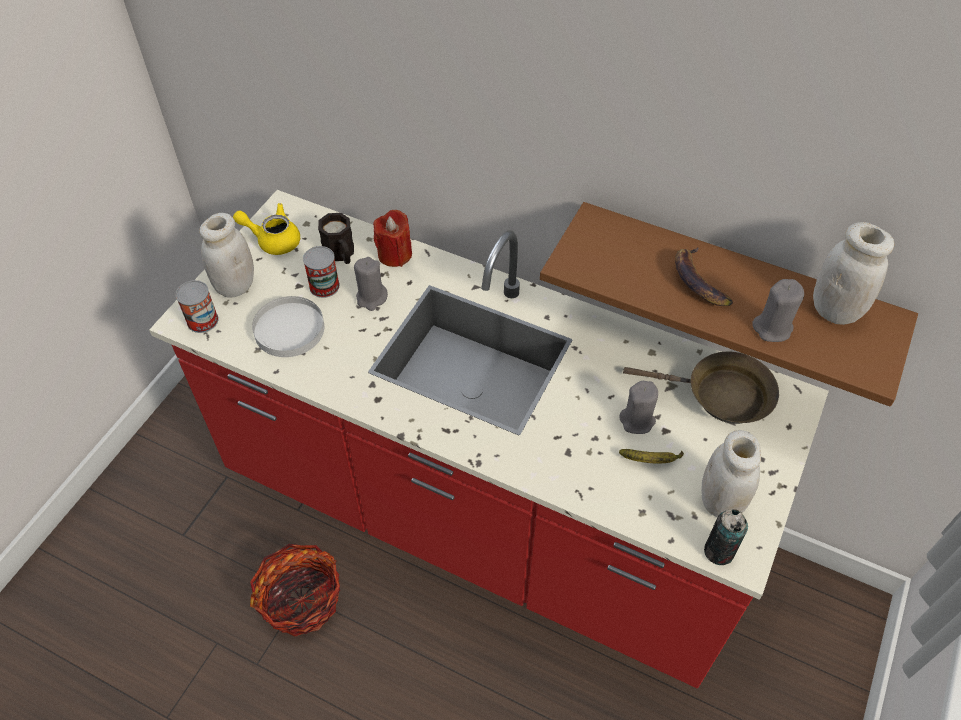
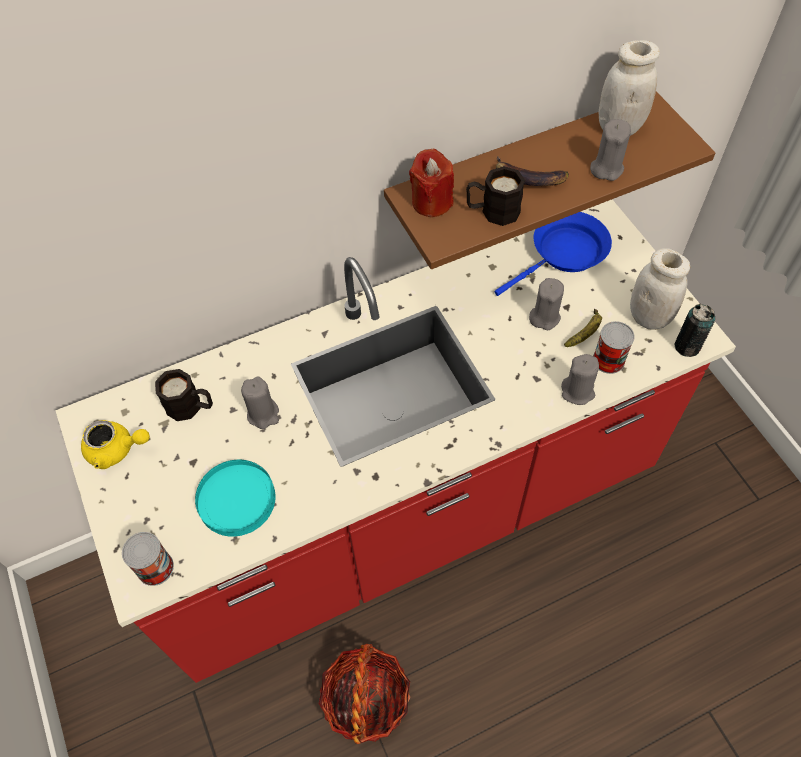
camera: 50 degrees left, 5 degrees up
(235, 286) = (140, 514): white jar -> none
(273, 240) = (116, 450): yellow teapot -> yellow teapot turned 135 degrees counterclockwise
(289, 329) = (236, 500): white plate -> turquoise plate
(324, 286) = (214, 442): can -> can (608, 360)
(394, 254) = (232, 367): red candle -> red candle (431, 202)
(584, 490) = (578, 391): none -> grey candle
(634, 279) = (492, 211): none -> black mug
(721, 395) = (564, 254): brown frying pan -> blue frying pan

